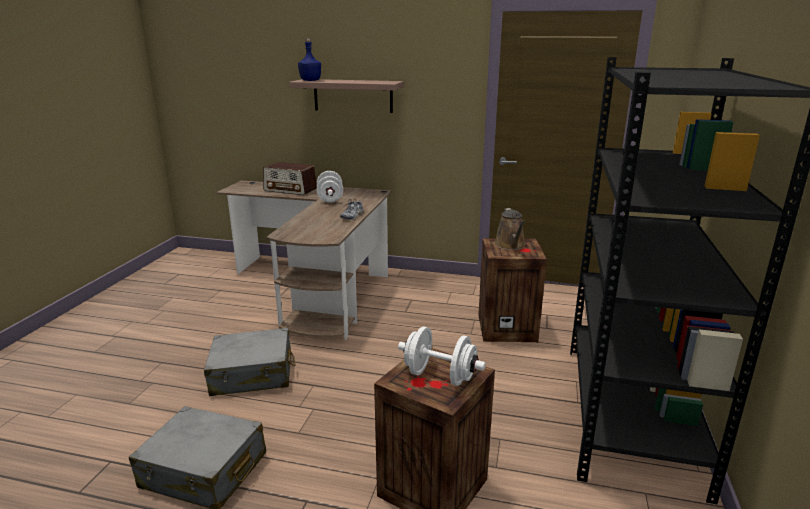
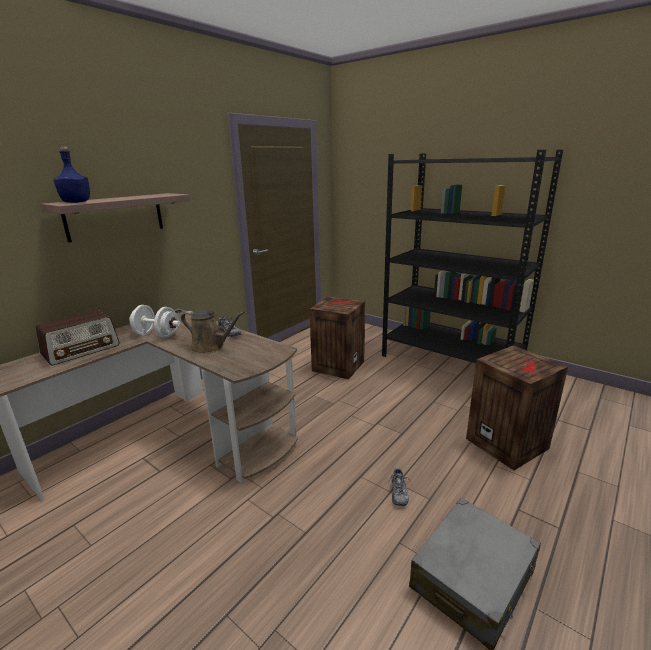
camera: 65 degrees left, 0 degrees up
(252, 374) = (316, 518): grey suitcase -> none
(300, 411) = (399, 492): none -> shoe
(440, 376) = (521, 361): white dumbbell -> none
(510, 245) = (333, 304): brown watering can -> brown watering can (210, 347)

